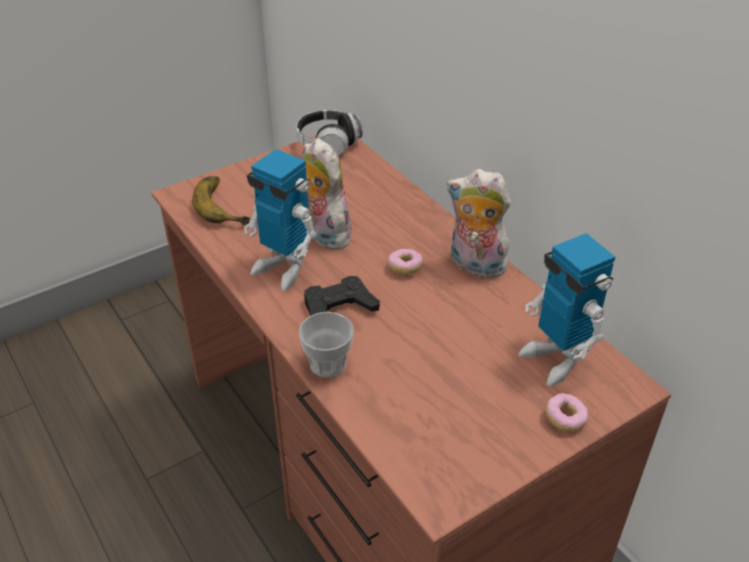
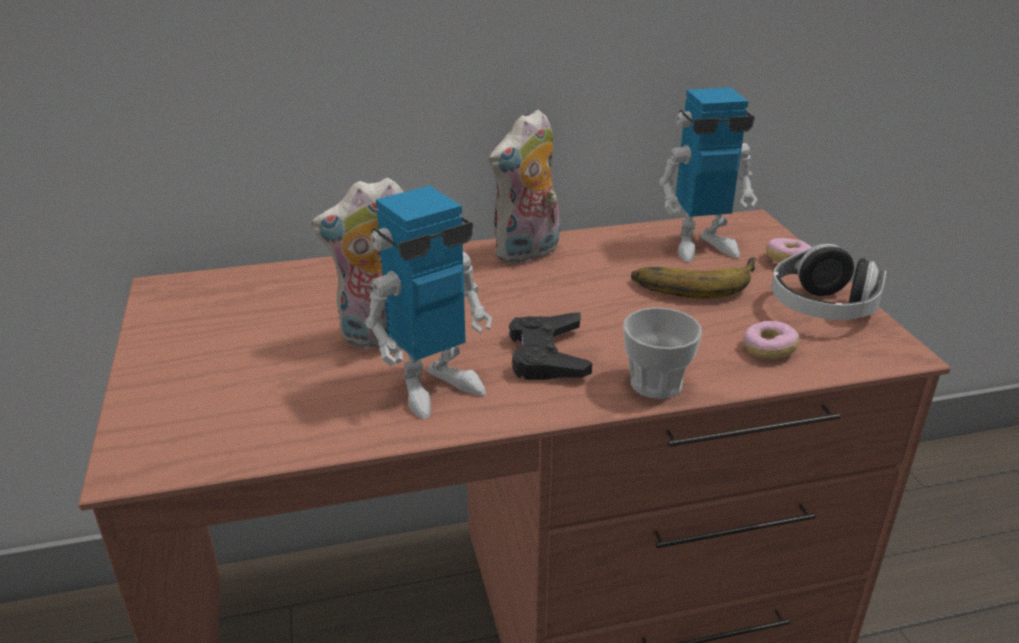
camera: 70 degrees left, 10 degrees down
(226, 204) = (219, 416): banana -> banana (692, 280)
(328, 144) = (166, 296): headphones -> headphones (822, 309)
(405, 267) = (500, 294): donut -> donut (769, 350)

